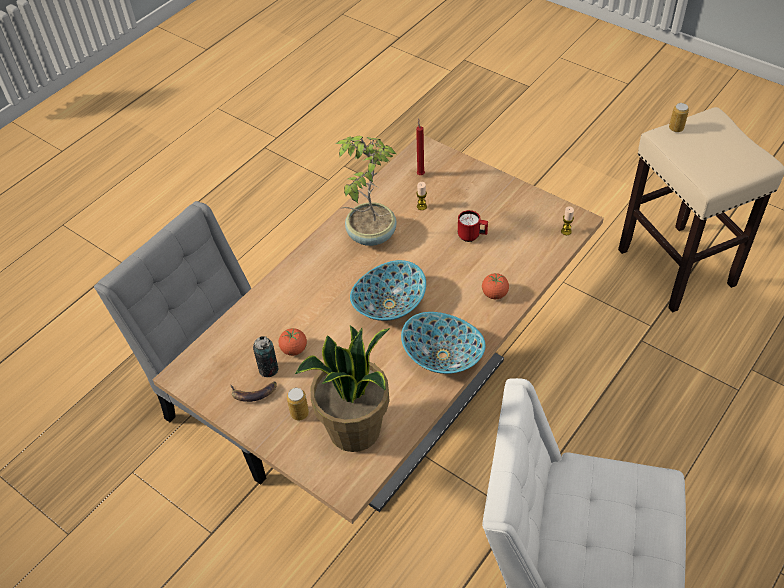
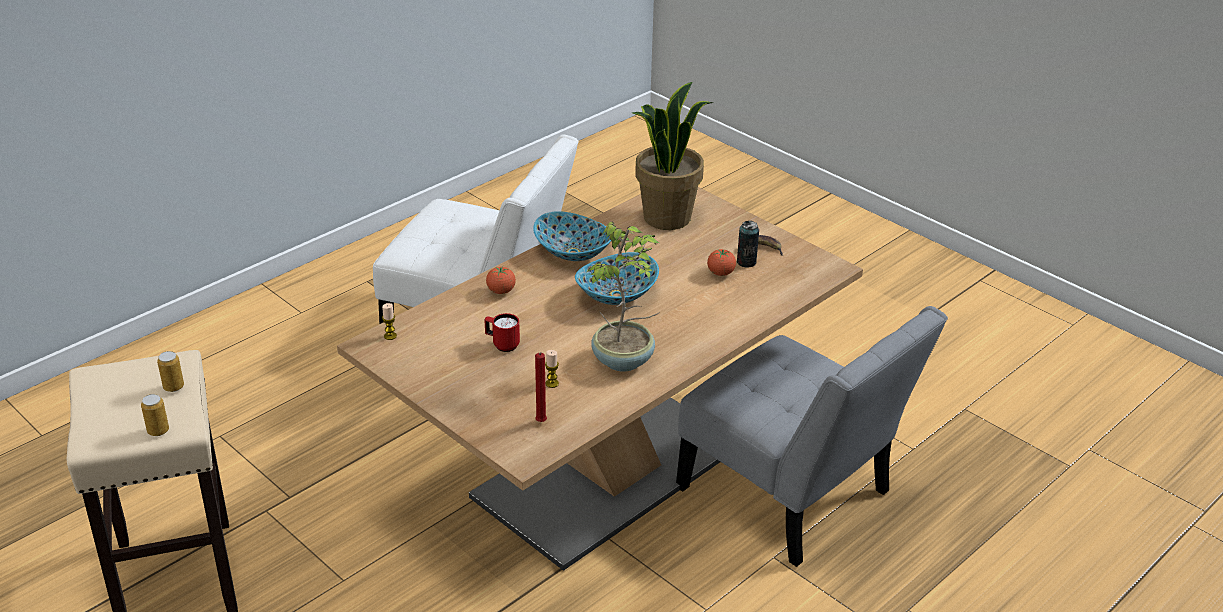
camera: 175 degrees left, 15 degrees down
(299, 413) = (716, 232): can -> can (173, 387)

